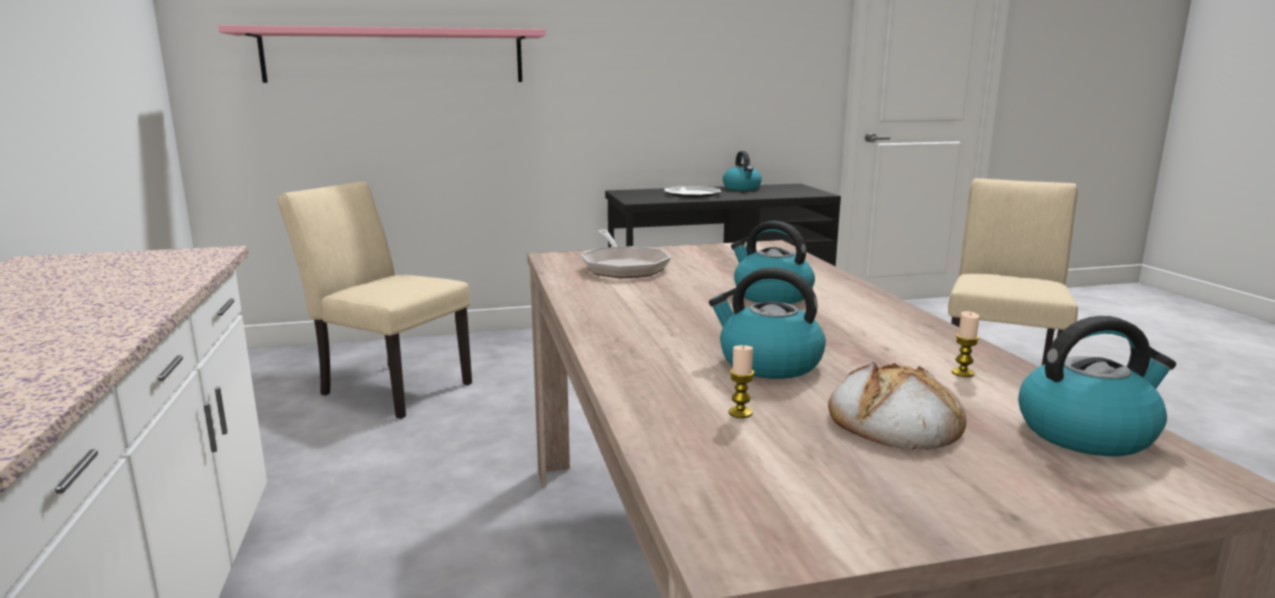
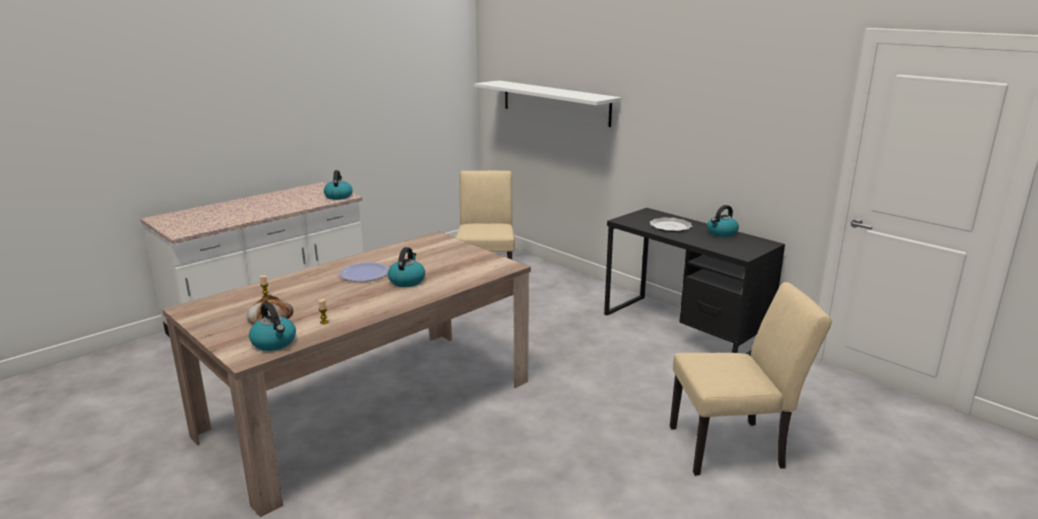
camera: 60 degrees right, 5 degrees up
(395, 56) = (555, 102): pink shelf -> white shelf
(623, 267) = (430, 250): frying pan -> none
(690, 315) = (364, 273): none -> plate
(768, 363) = (314, 293): kettle -> kettle (338, 196)

